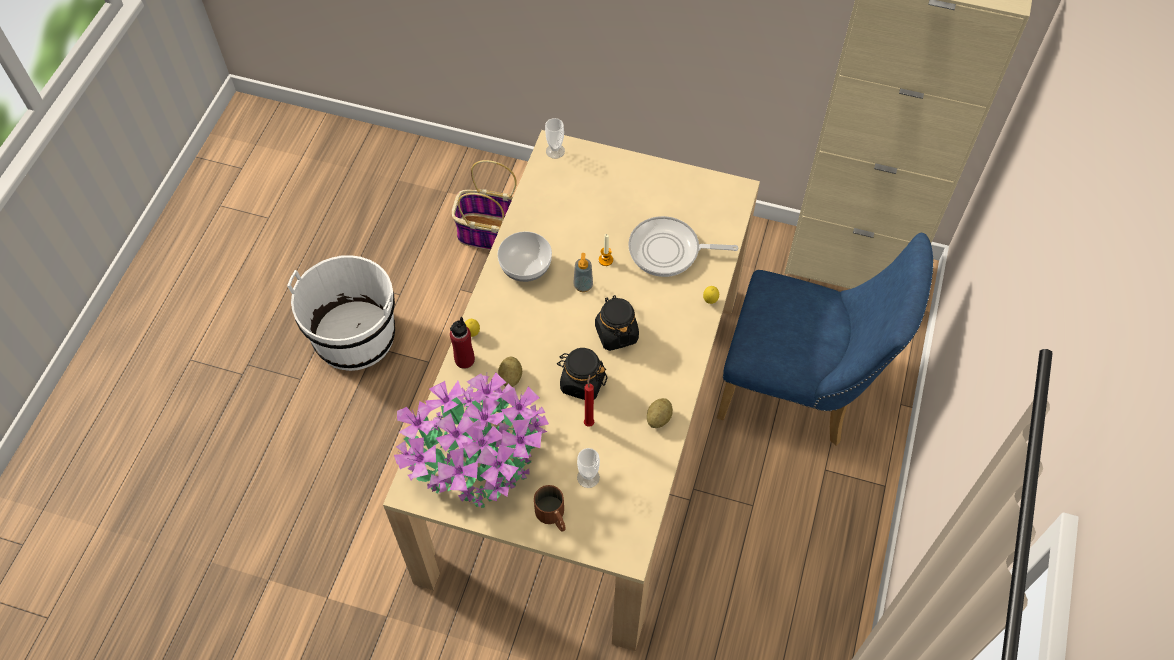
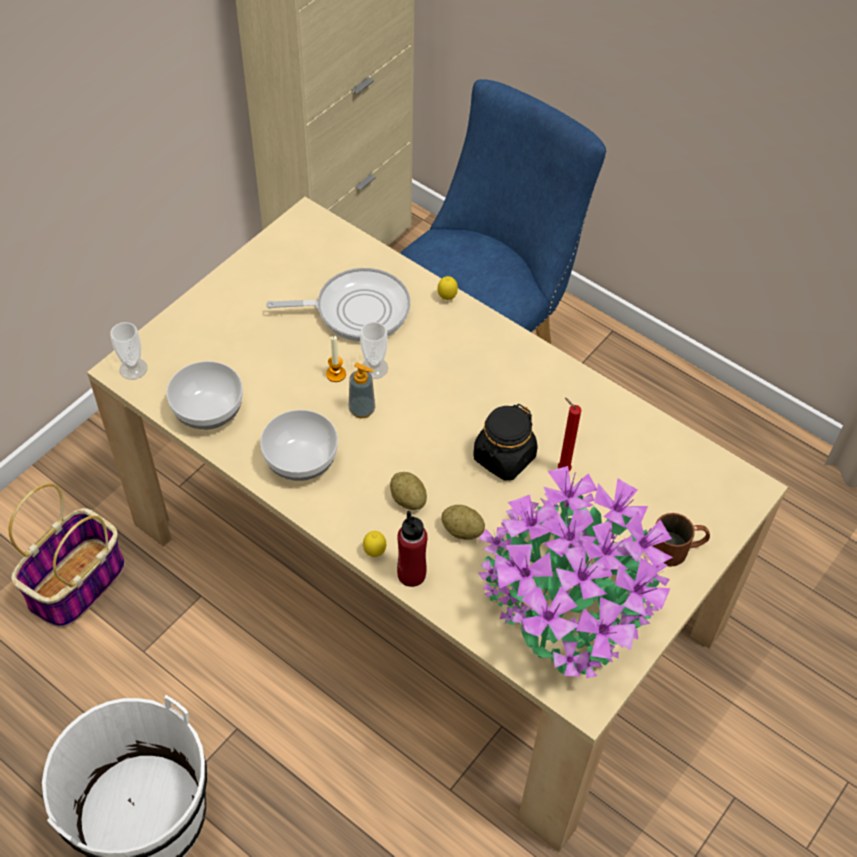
camera: 70 degrees left, 5 degrees down
(540, 203) = (207, 411): none -> bowl
(588, 477) = (637, 495): cup -> cup (374, 368)
(616, 333) = (449, 400): black jar -> none
(658, 418) = (584, 400): potato -> potato (408, 499)
(668, 251) = (356, 310): frying pan -> frying pan turned 120 degrees counterclockwise

